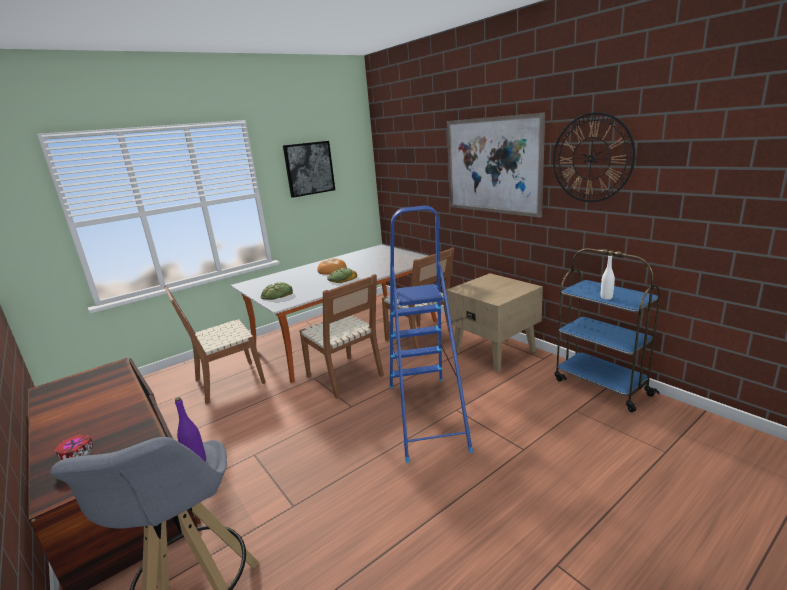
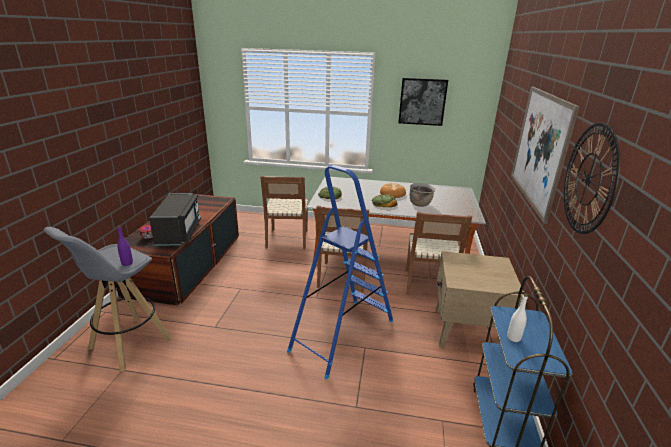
camera: 45 degrees right, 5 degrees up
(124, 426) = (179, 232): none -> black microwave
(226, 383) = (287, 240): chair -> chair turned 105 degrees counterclockwise
(372, 267) = (420, 204): none -> brown cooking pot

